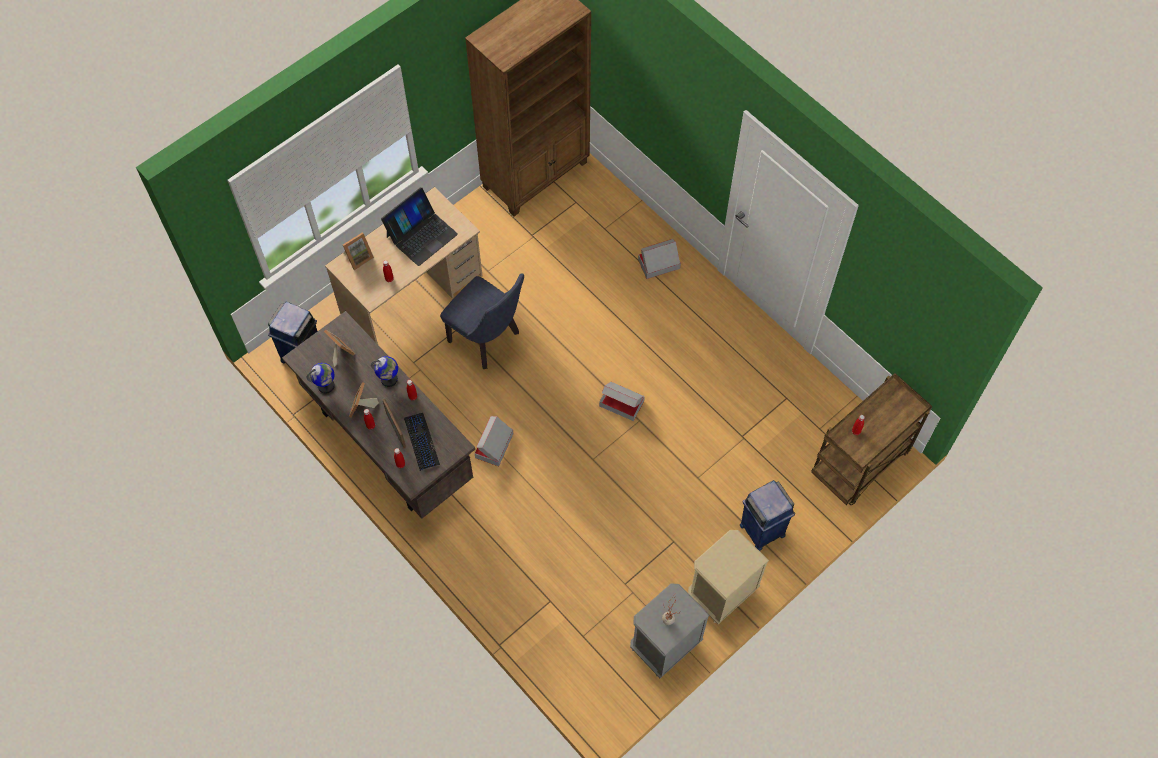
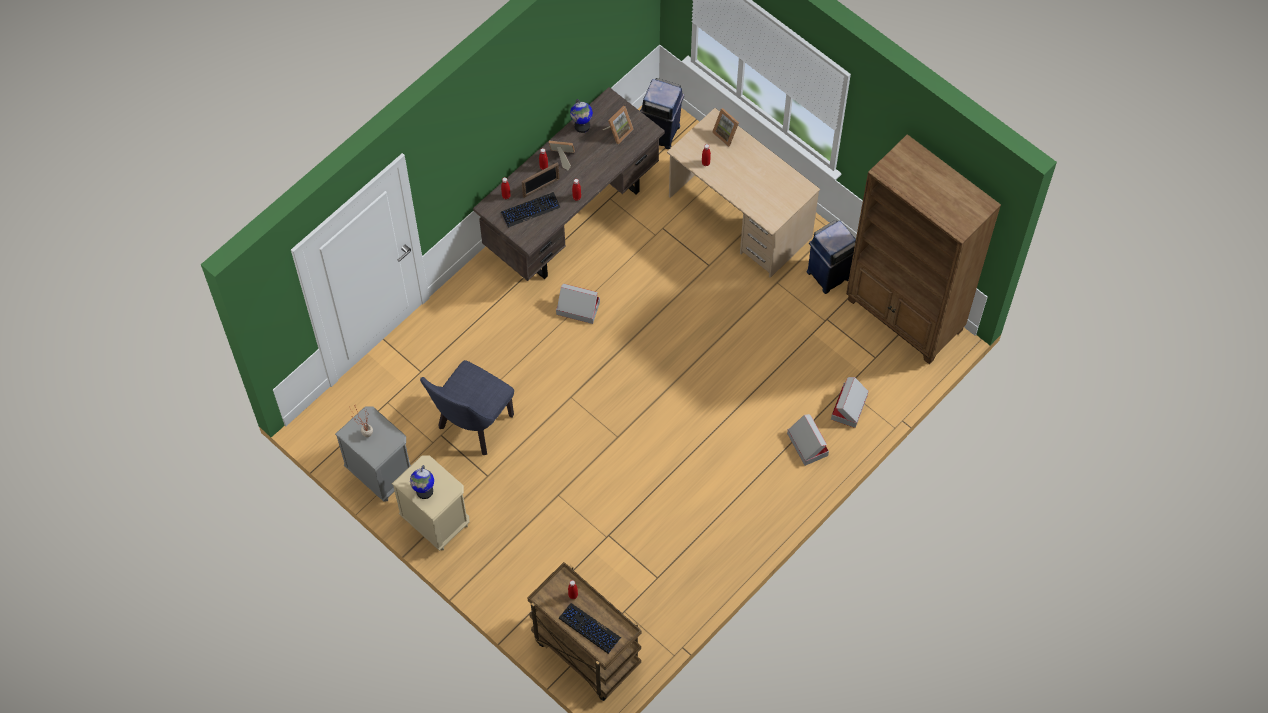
camera: 85 degrees right, 0 degrees up
(389, 379) = (593, 176): globe -> globe (424, 491)
(421, 235) = (760, 184): laptop -> none
(488, 340) = (694, 291): blue chair -> blue chair (472, 427)
(621, 403) = (635, 419): cardboard box -> cardboard box (849, 407)
(762, 529) = (506, 557): blue trash can -> blue trash can (829, 274)
(889, 419) = (589, 628): none -> keyboard

